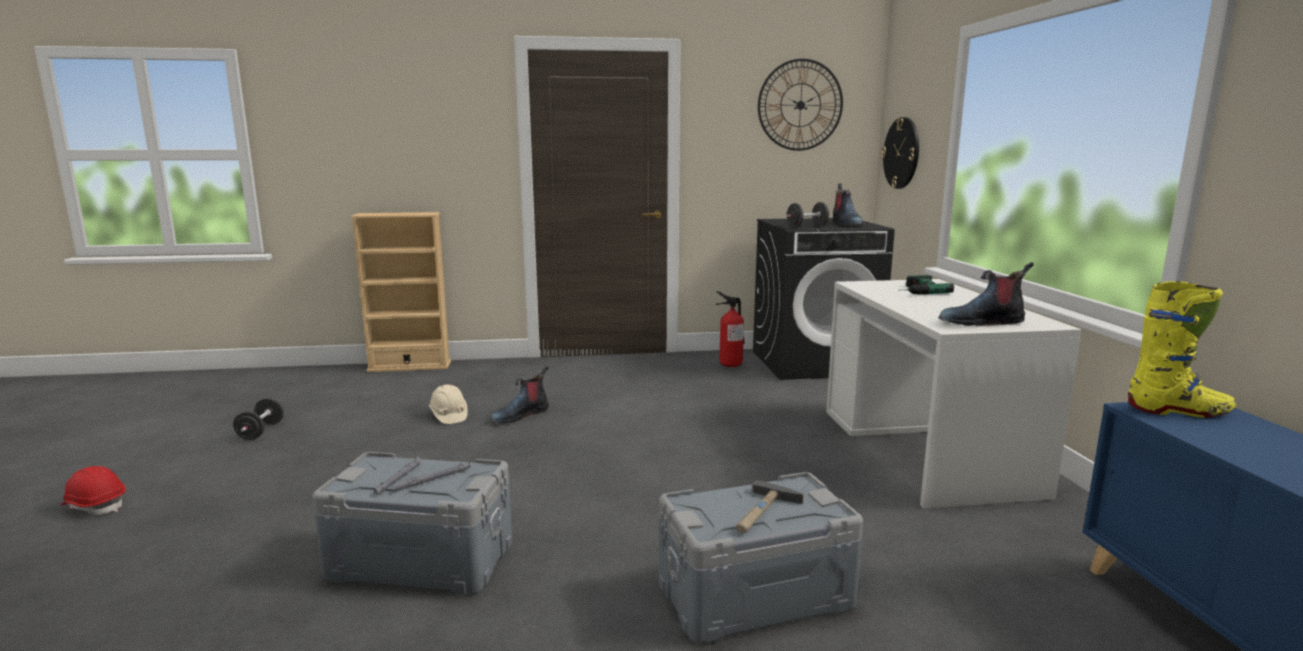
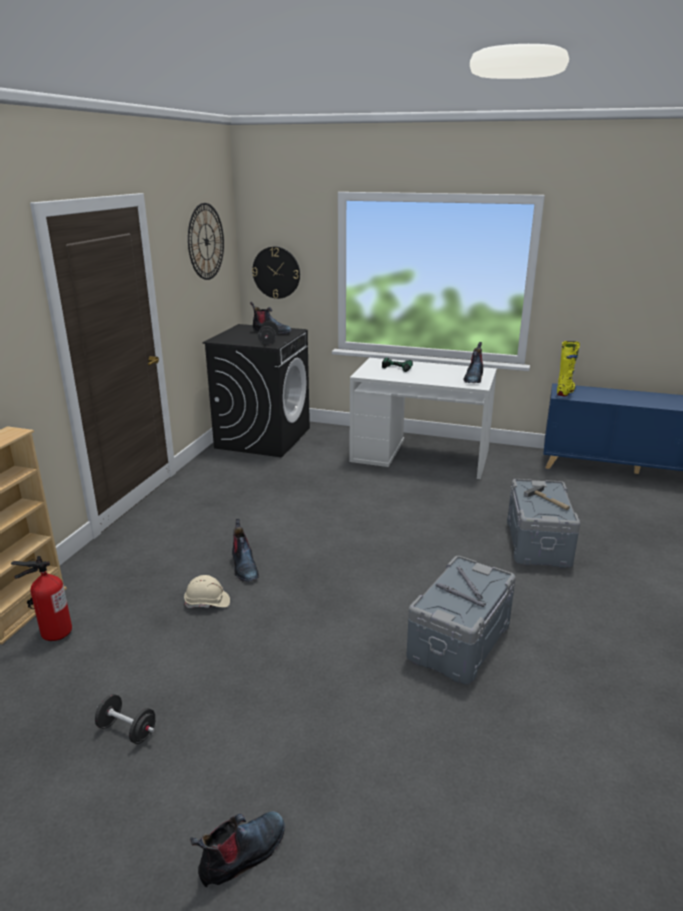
camera: 65 degrees left, 10 degrees up
(95, 506) = (243, 855): red hard hat -> boot
(731, 364) = (232, 463): fire extinguisher -> fire extinguisher (55, 633)

